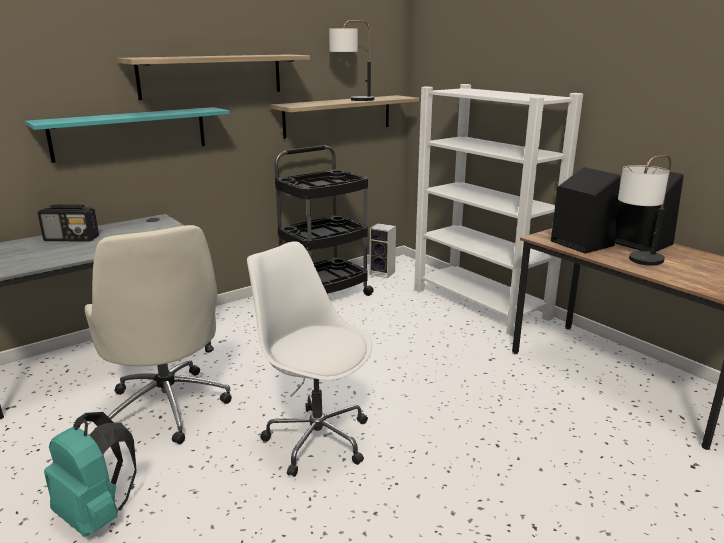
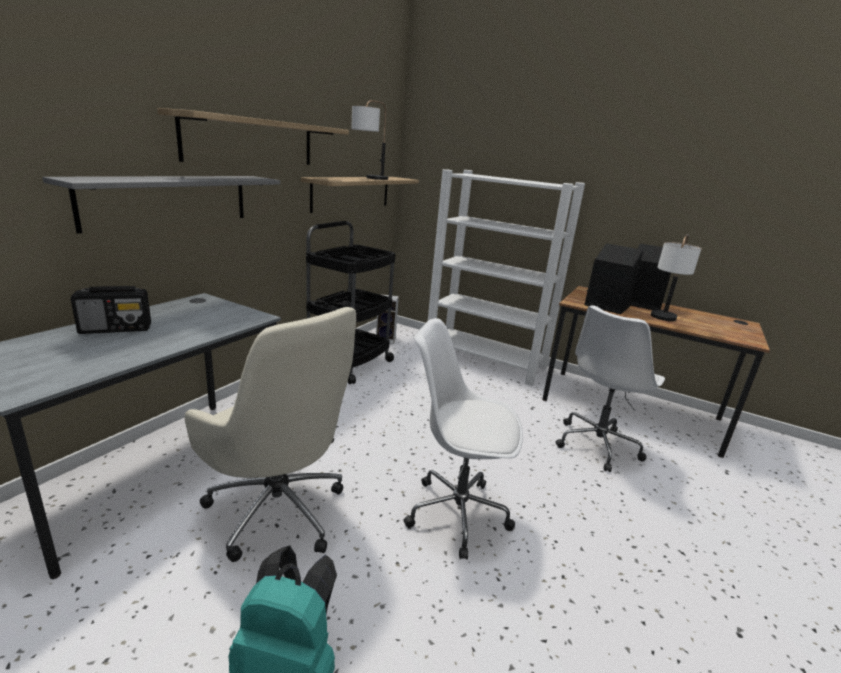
camera: 25 degrees left, 0 degrees up
(130, 133) = (169, 200): turquoise shelf -> grey shelf
(533, 408) = (595, 446): none -> white office chair

